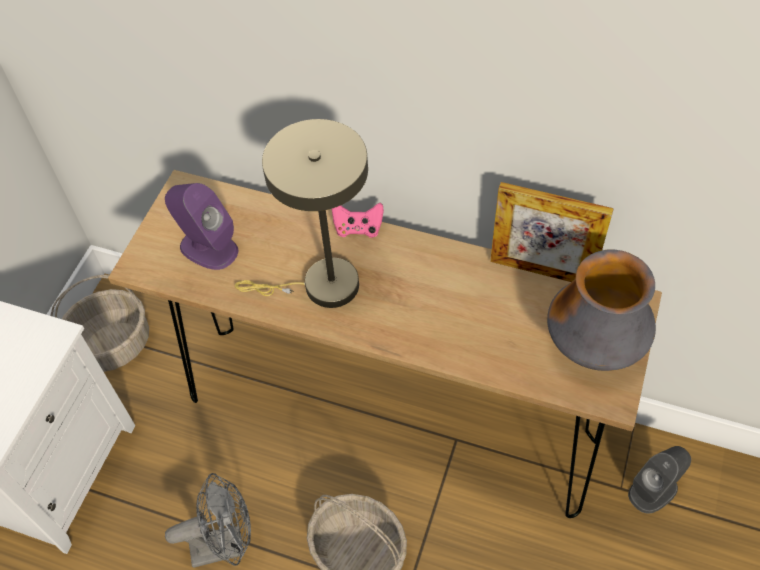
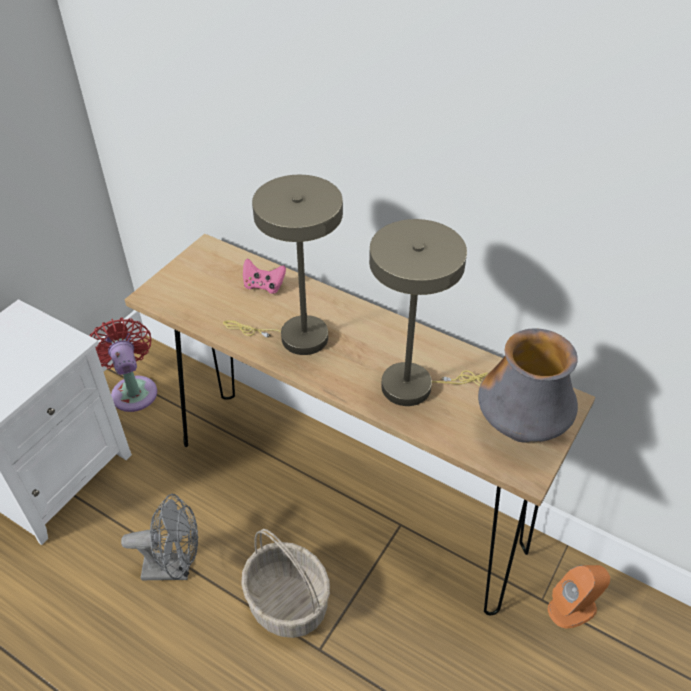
camera: 10 degrees right, 10 degrees down
(112, 346) = (133, 390): basket -> red fan
(208, 248) = (212, 292): purple speaker -> none
(358, 228) = (340, 300): pink game controller -> pink game controller (263, 286)
(470, 319) = (416, 385): none -> beige table lamp
(541, 271) = (489, 360): picture frame -> none
(653, 490) = (572, 608): grey speaker -> orange speaker

